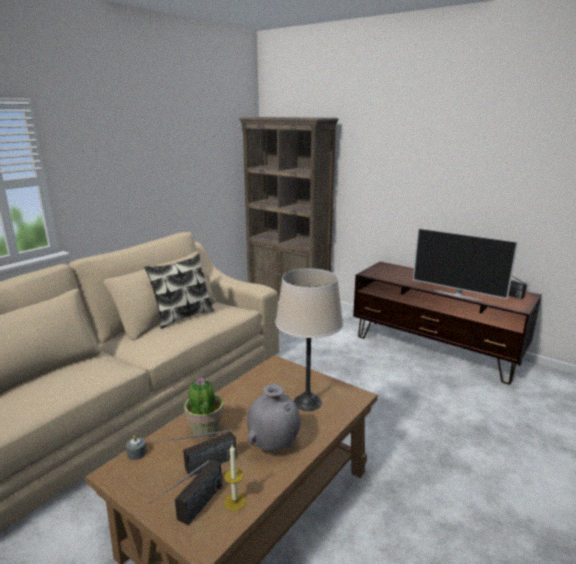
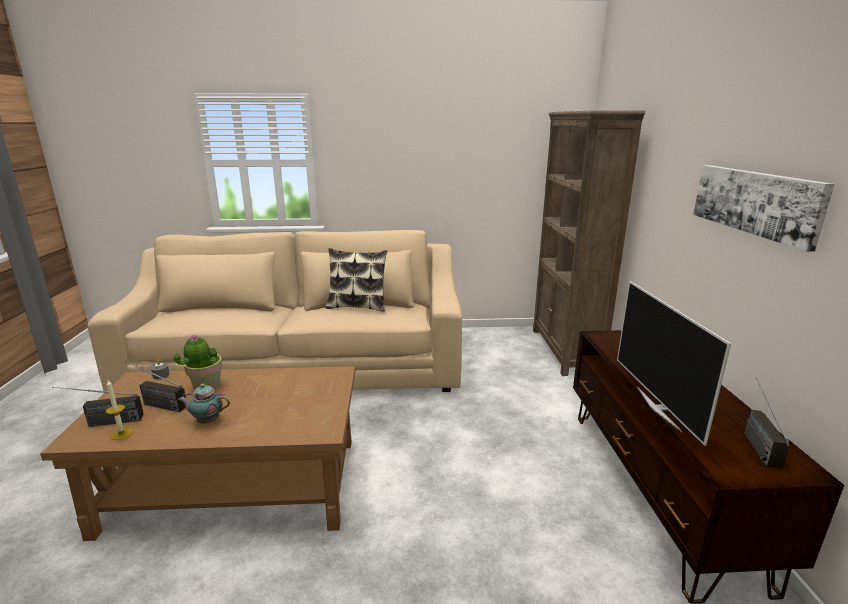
camera: 50 degrees right, 0 degrees up
(274, 445) = (207, 421): grey vase -> teapot
(307, 402) = (287, 411): beige table lamp -> none
(452, 171) = (755, 202): none -> picture

